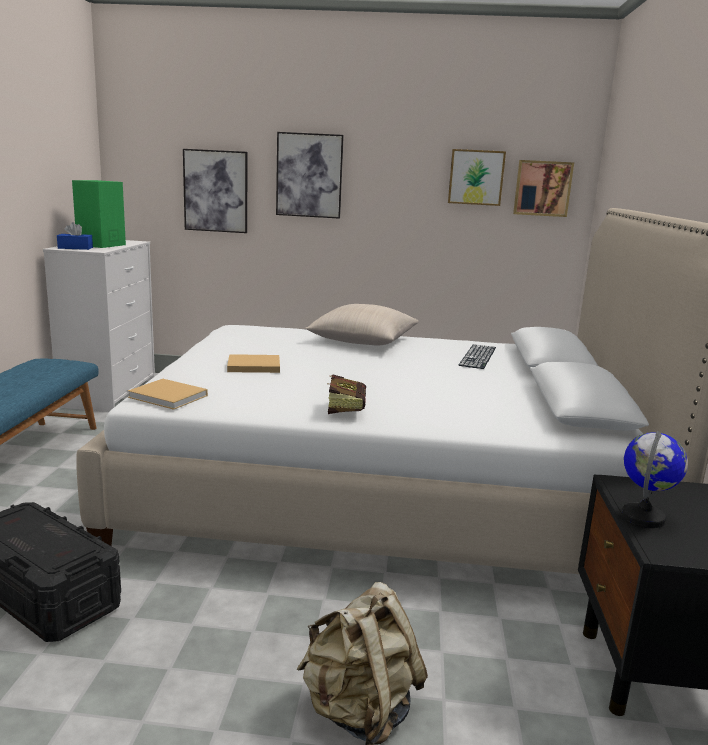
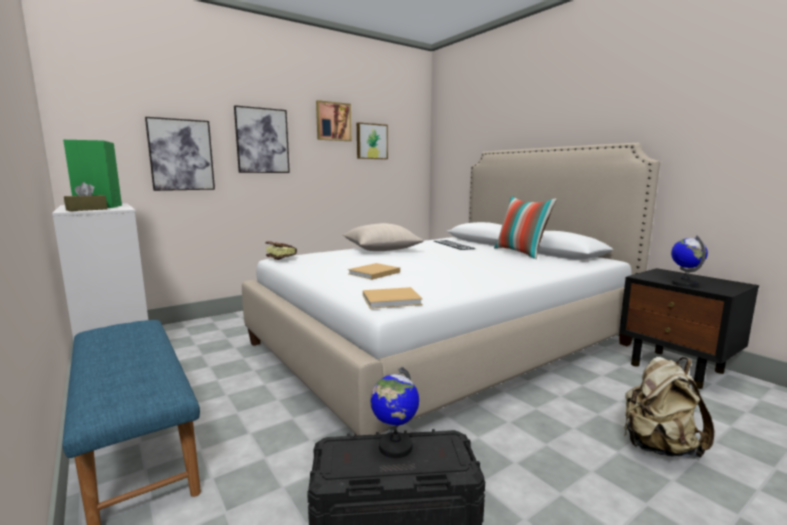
camera: 40 degrees left, 5 degrees down
(49, 531) = (395, 447): none -> globe
(75, 248) = (87, 209): blue tissue box -> brown tissue box
(346, 409) = (494, 278): book -> book (279, 259)
(525, 392) = (521, 253): none -> pillow
(542, 188) = (406, 148): picture -> picture (333, 121)

